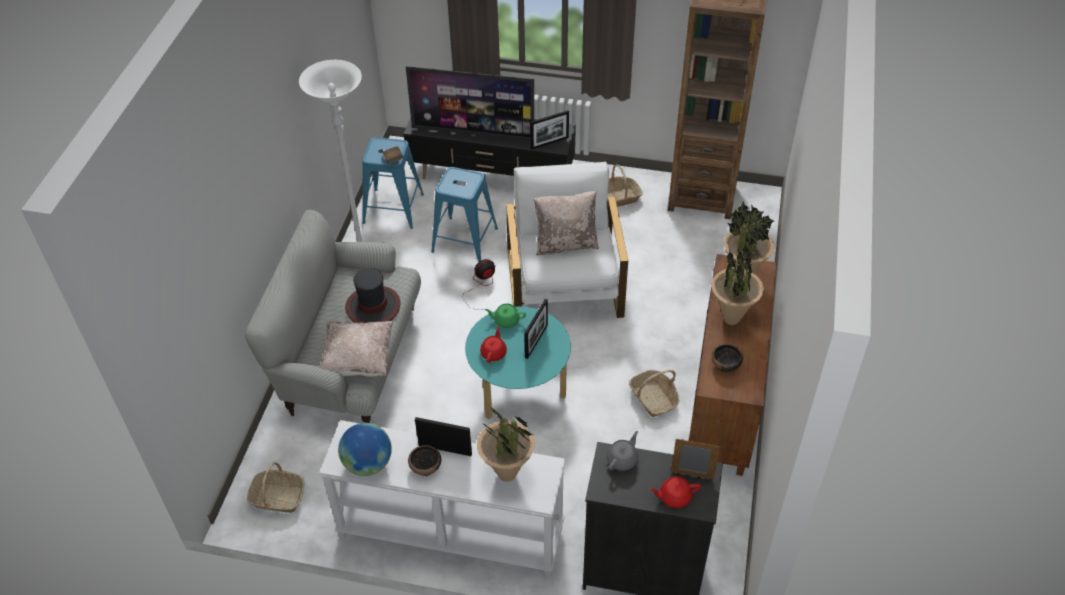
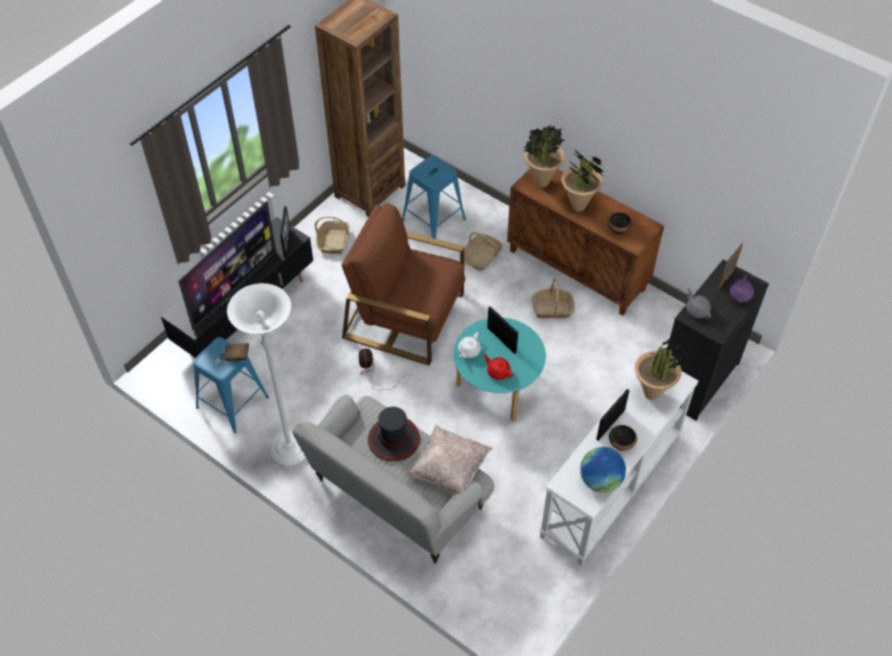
camera: 65 degrees left, 5 degrees up
(278, 497) = (518, 600): basket -> basket (482, 257)
(465, 240) = (310, 363): blue stool -> blue stool (433, 219)
(506, 320) = (468, 351): green teapot -> white teapot
(565, 244) = (412, 279): beige pillow -> none
(565, 283) = (405, 314): white armchair -> brown armchair
(674, 497) = (740, 295): red teapot -> purple teapot

